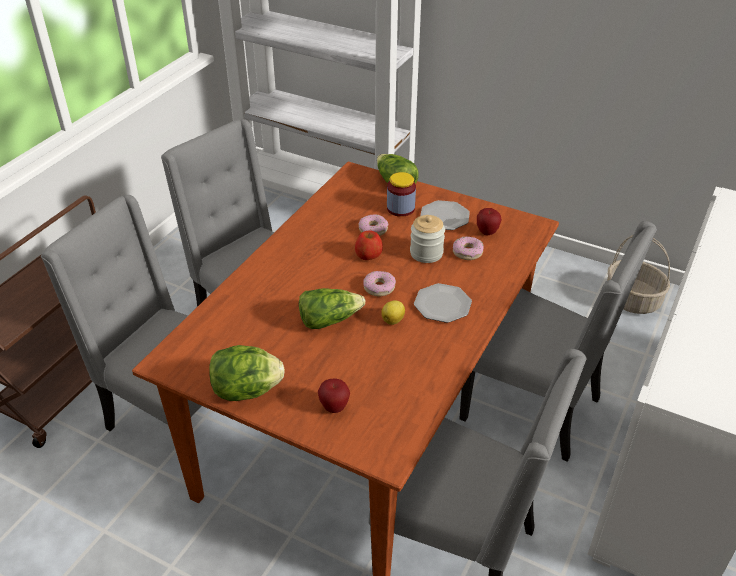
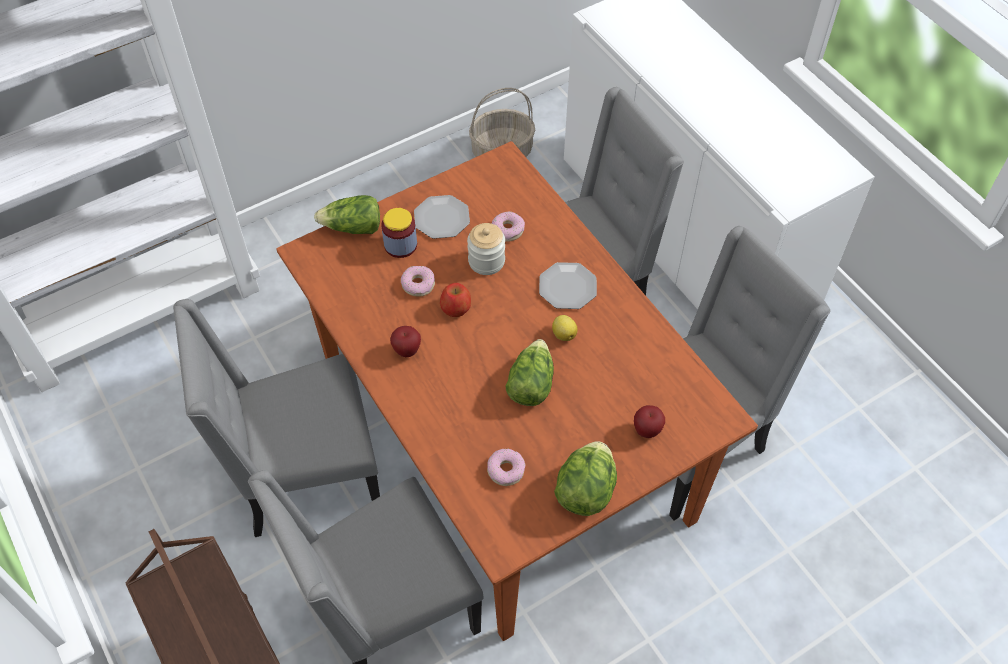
camera: 60 degrees left, 15 degrees up
(379, 287) = (511, 322): donut -> donut (505, 470)
(487, 232) = (489, 200): apple -> apple (407, 351)

